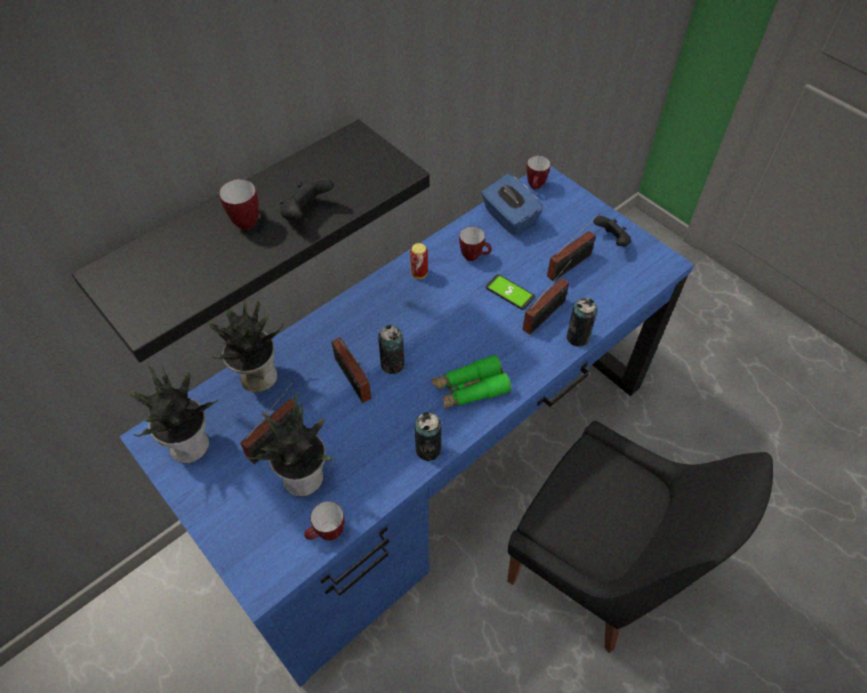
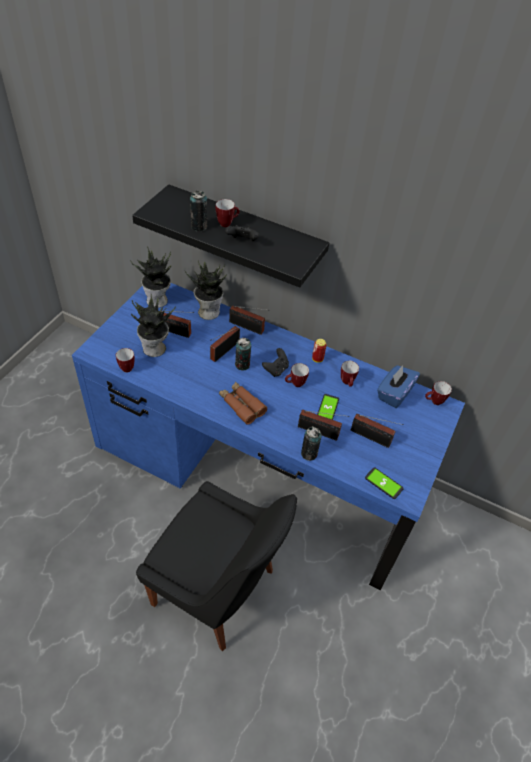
camera: 65 degrees right, 5 degrees down
(319, 334) = (248, 327): none -> radio
(428, 449) = (191, 396): can -> can (199, 226)
(455, 313) = (295, 384): none -> mug
(470, 388) = (241, 405): green binoculars -> brown binoculars
(596, 568) = (218, 590): black chair -> black chair turned 75 degrees counterclockwise
(611, 241) = (410, 458): black game controller -> black game controller (276, 369)
(641, 278) = (383, 483): none -> phone

